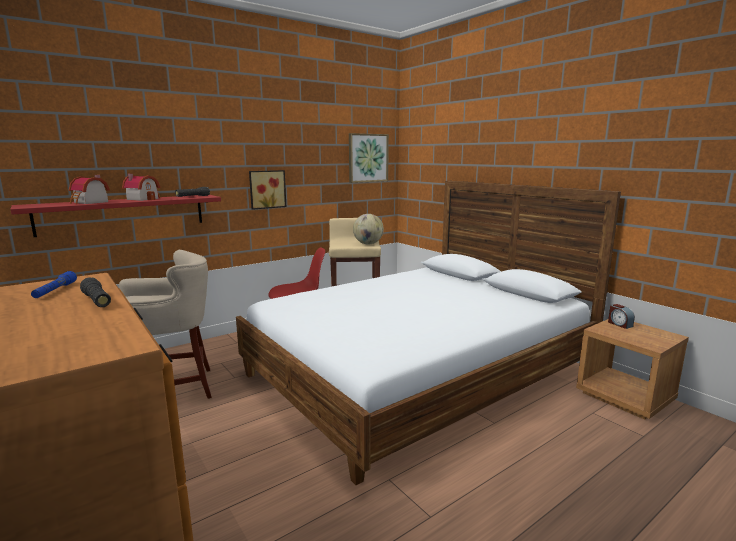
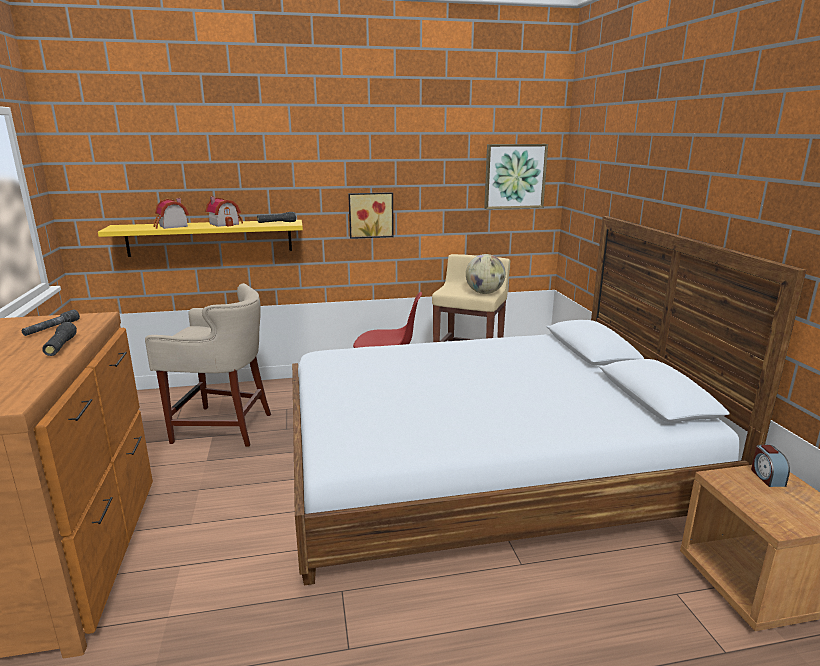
camera: 25 degrees right, 5 degrees up
(55, 291) = (51, 328): blue flashlight -> grey flashlight
(123, 214) = (210, 238): red shelf -> yellow shelf

